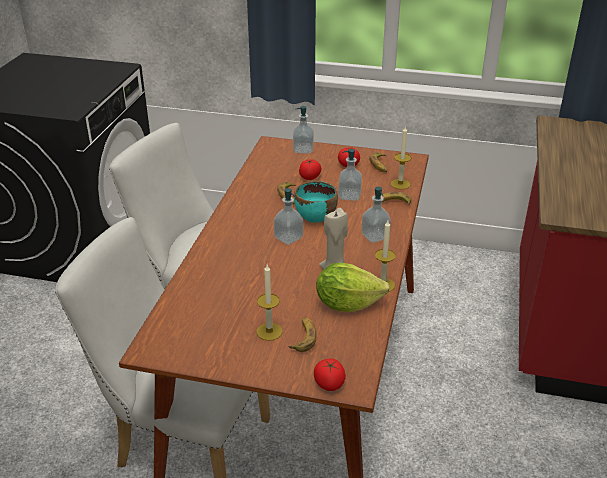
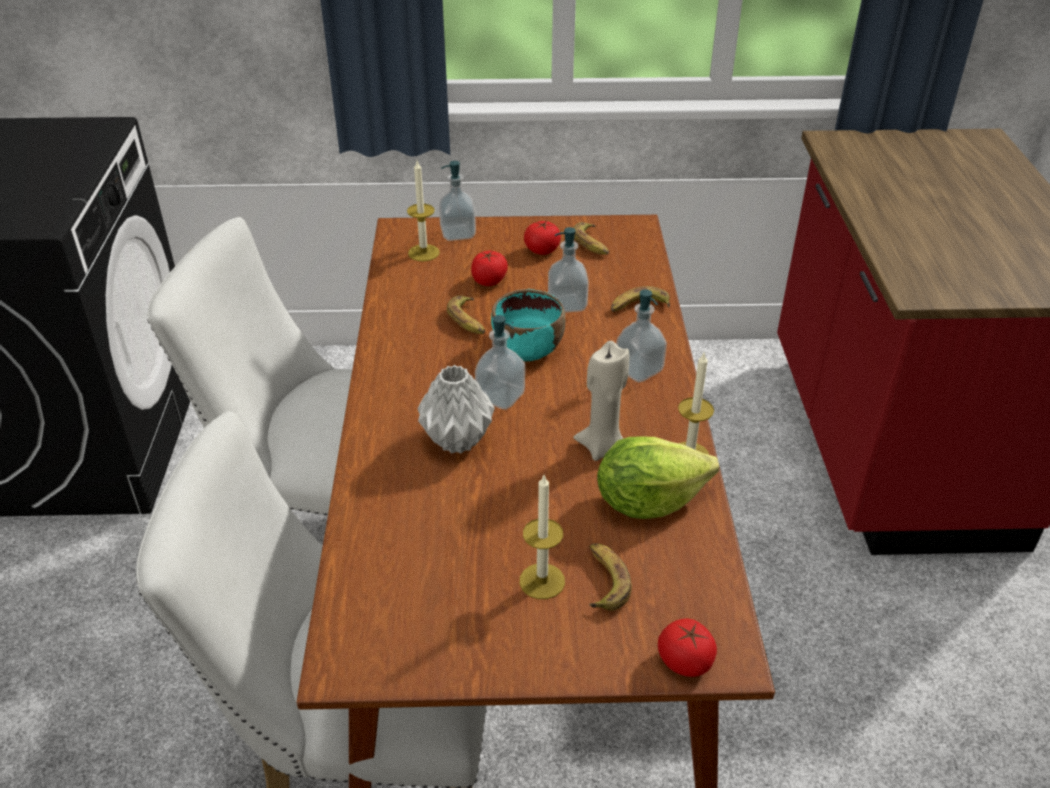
camera: 15 degrees left, 5 degrees up
(255, 256) = (458, 440): none -> grey vase
(400, 184) = (637, 271): candle -> candle (423, 253)

